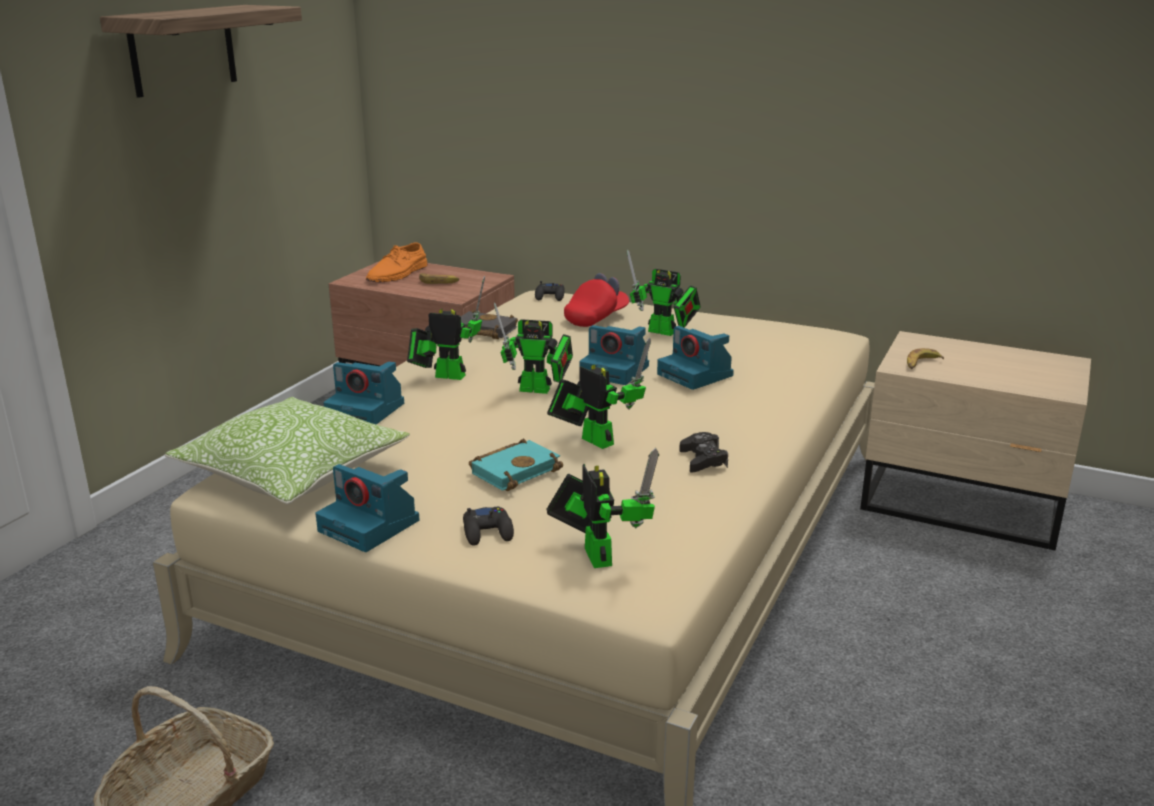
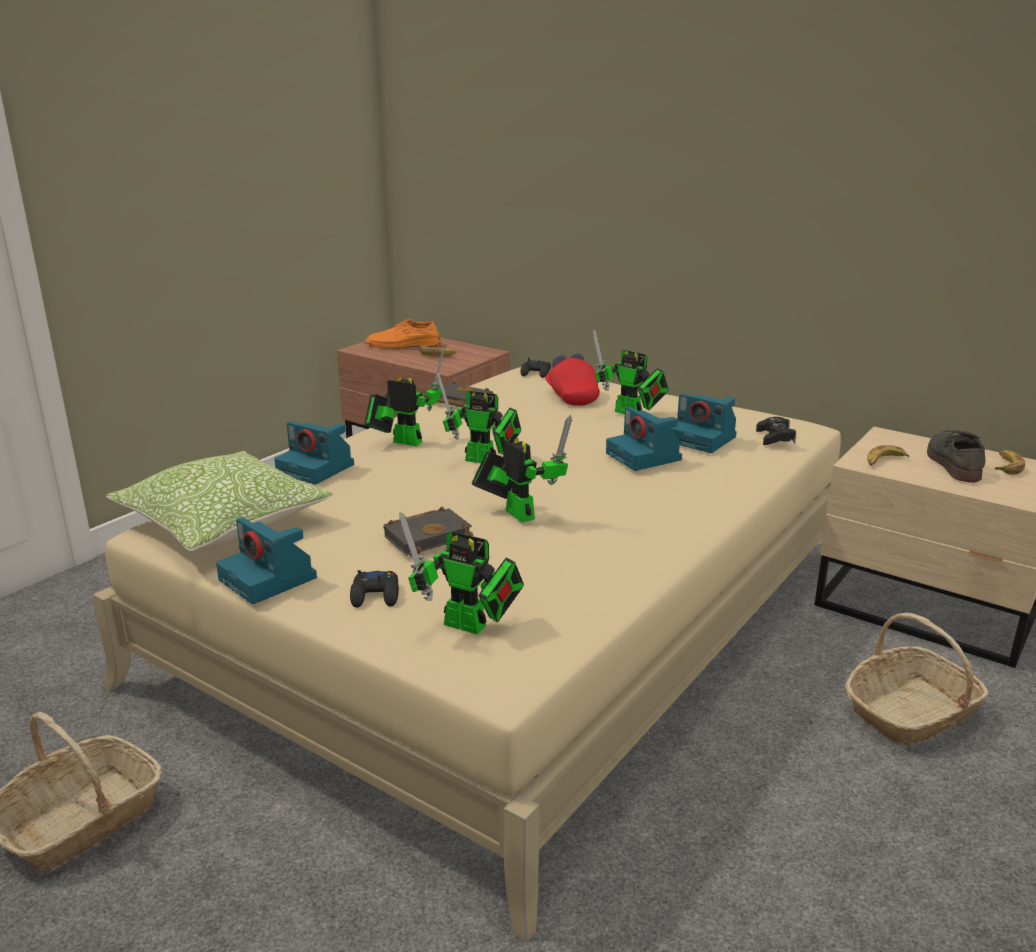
camera: 10 degrees right, 0 degrees up
(182, 50) = (196, 127): shelf -> none
(398, 274) = (403, 345): orange shoe -> orange shoe turned 45 degrees clockwise
(515, 470) = (428, 536): turquoise book -> black book
(596, 318) = (571, 396): red cap -> red cap turned 75 degrees counterclockwise
(596, 553) = (471, 626): toy robot -> toy robot turned 120 degrees clockwise
(616, 371) = (567, 447): camera -> camera (703, 439)
(703, 460) = (618, 542): black game controller -> black game controller (775, 438)
(975, 600) = (911, 712): none -> basket
(982, 361) = (952, 462): none -> grey shoe
(1031, 361) = (1006, 466): none -> banana

